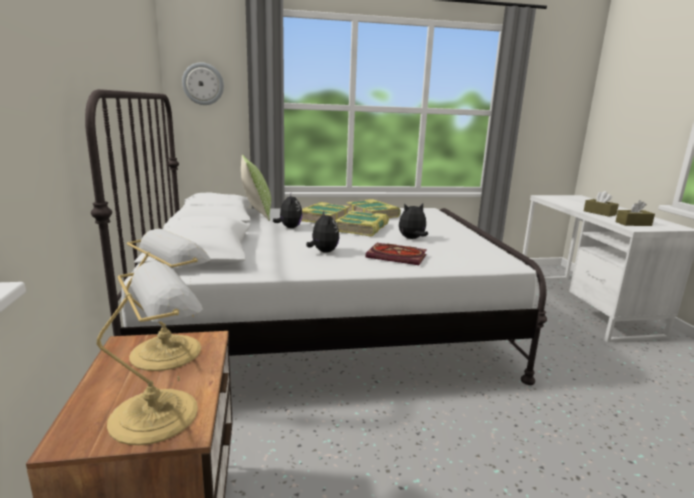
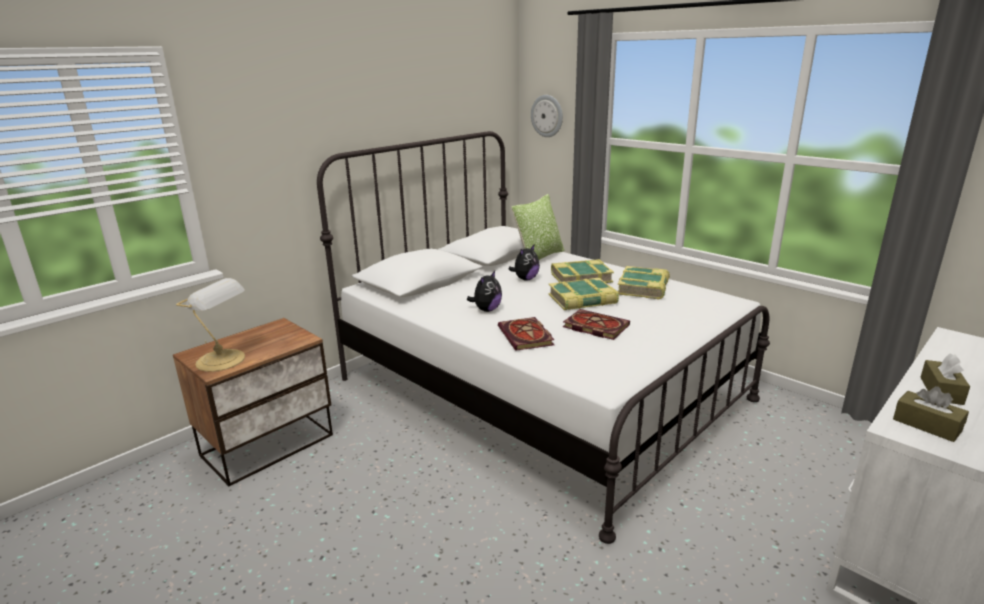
camera: 55 degrees right, 5 degrees up
(169, 350) = (282, 336): table lamp -> none
(412, 239) = (594, 326): plush toy -> book

